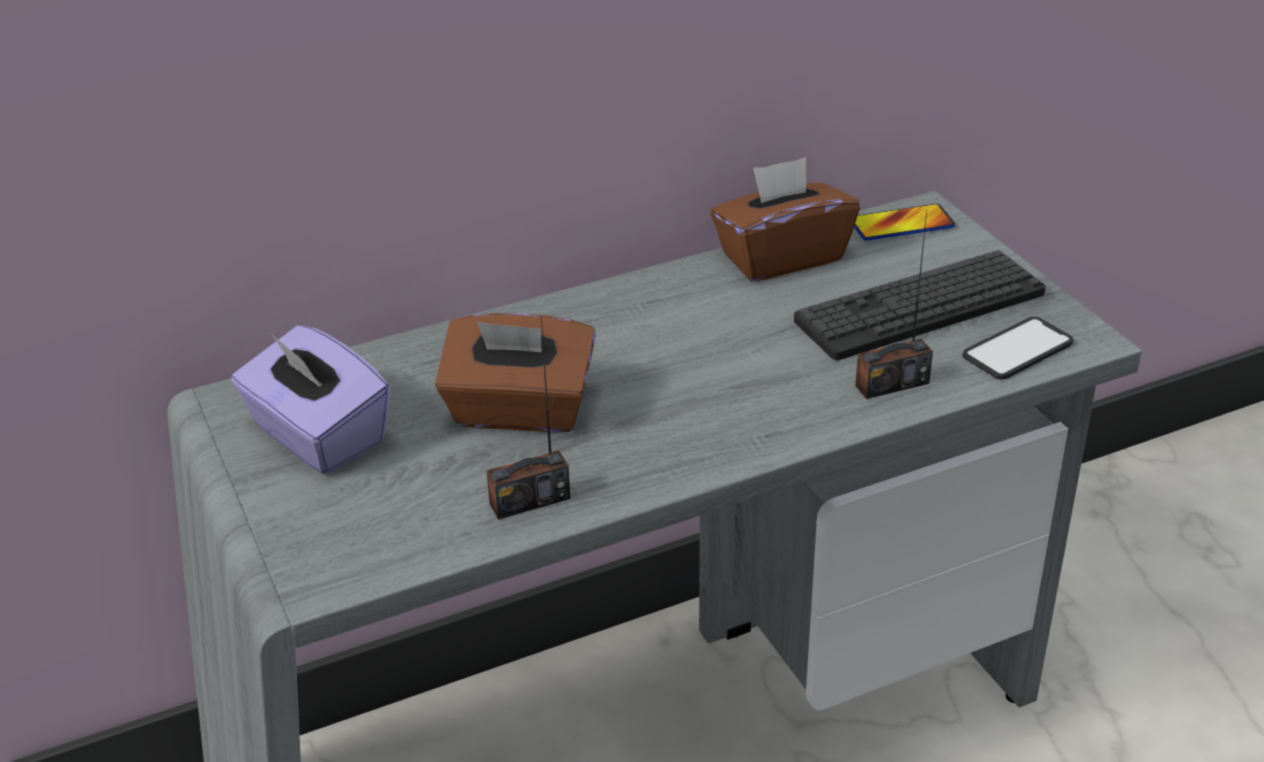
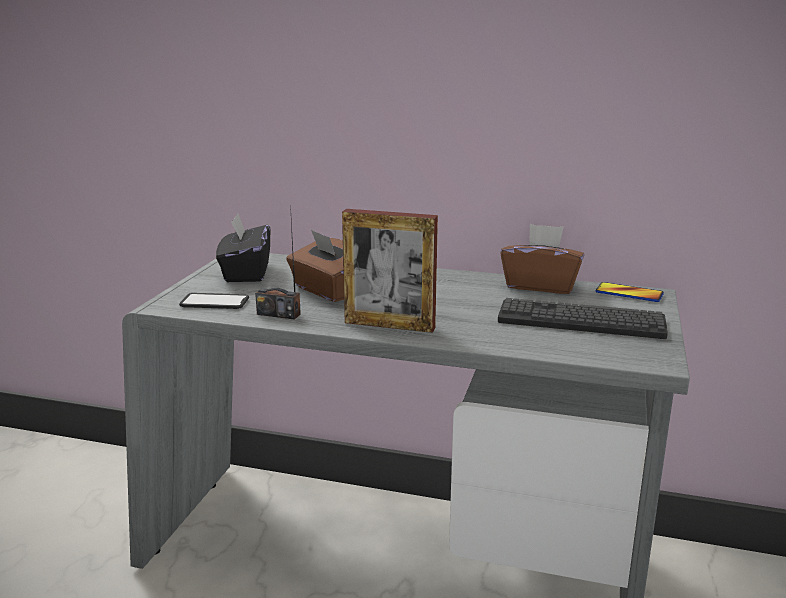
camera: 40 degrees right, 15 degrees down
(317, 436) = (246, 273): purple tissue box -> black tissue box
(716, 439) = (389, 325): none -> picture frame
(891, 384) = (510, 338): radio -> none
(1017, 350) = (606, 351): phone -> phone (214, 302)

